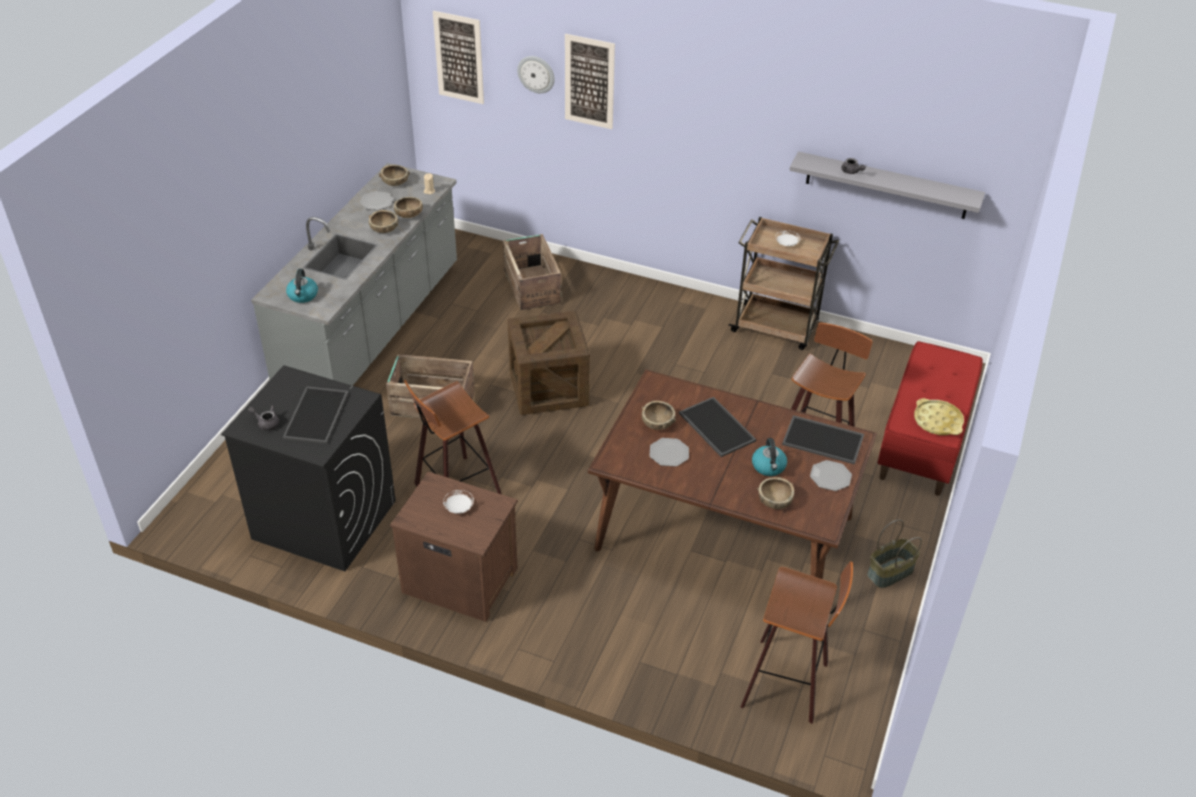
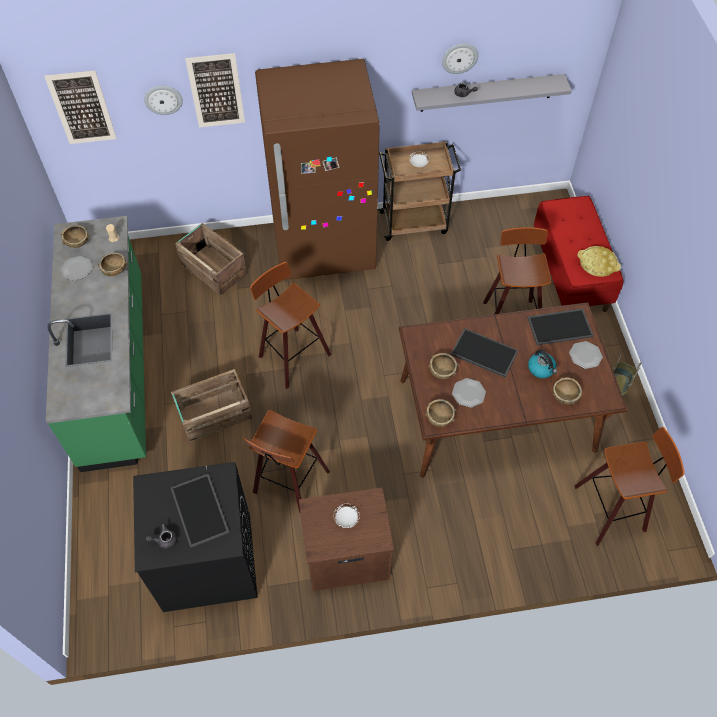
camera: 30 degrees left, 15 degrees up
(303, 296) = (88, 395): kettle -> none
(373, 330) = (116, 370): grey counter -> green counter
(384, 229) = (105, 294): brown bowl -> brown bowl (439, 417)
(548, 388) = (291, 355): crate -> stool
(658, 312) = (324, 248): none -> brown fridge
(856, 128) = (459, 58): none -> wall clock

